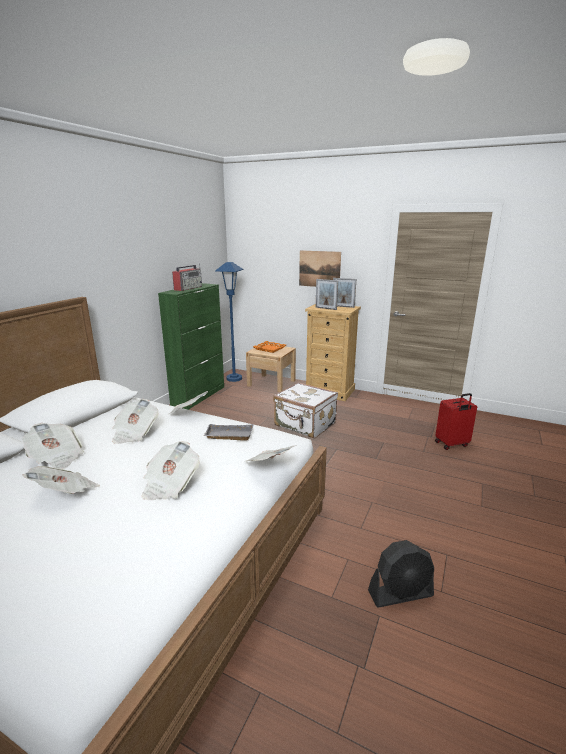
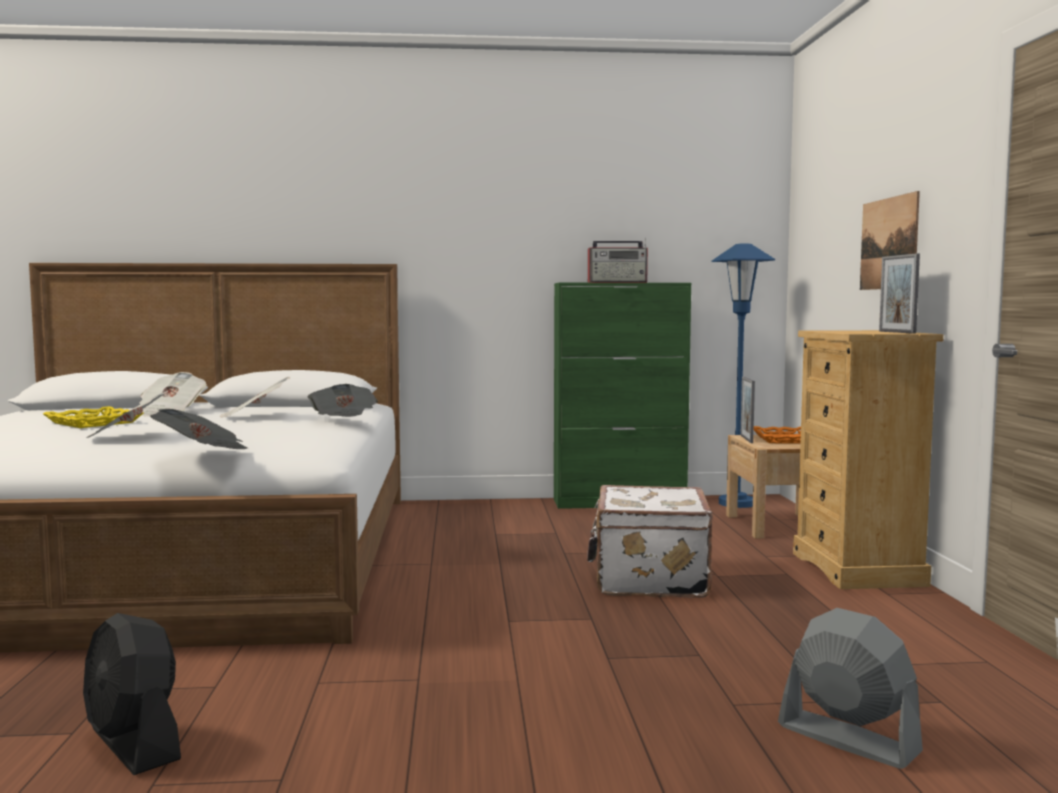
camera: 60 degrees right, 15 degrees down
(66, 493) = (94, 422): newspaper -> yellow tray
(228, 436) = (281, 435): grey tray -> none
(326, 308) = (839, 331): picture frame -> picture frame (746, 439)
(452, 444) = (847, 738): red suitcase -> grey fan

